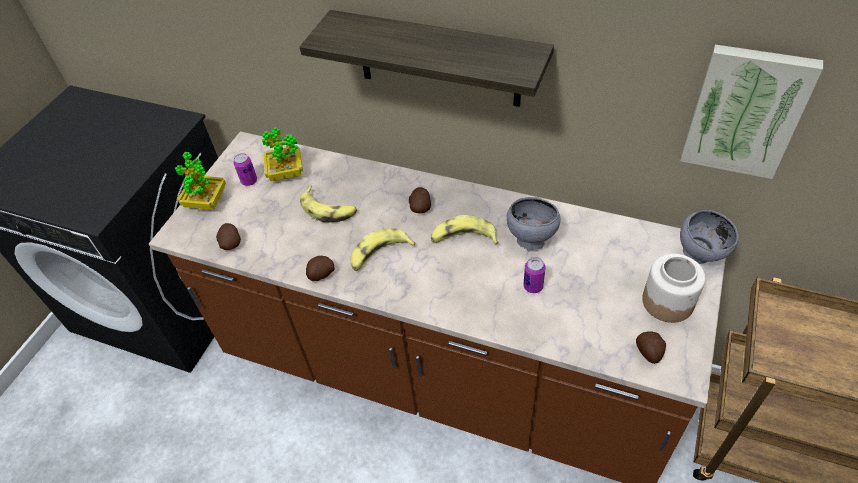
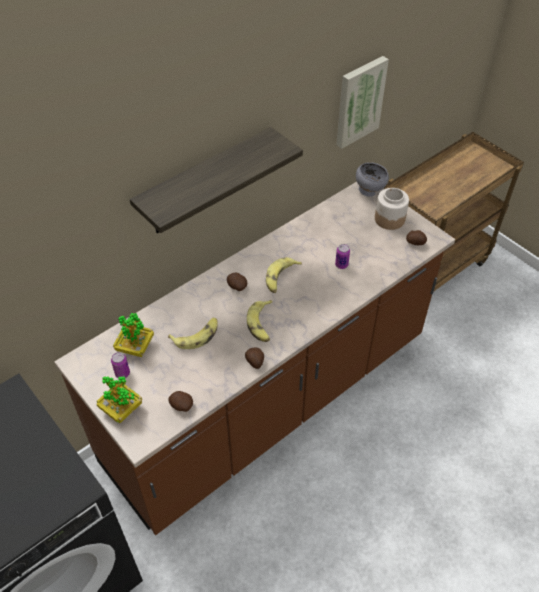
camera: 65 degrees left, 0 degrees up
(530, 240) = (306, 249): grey bowl -> none

